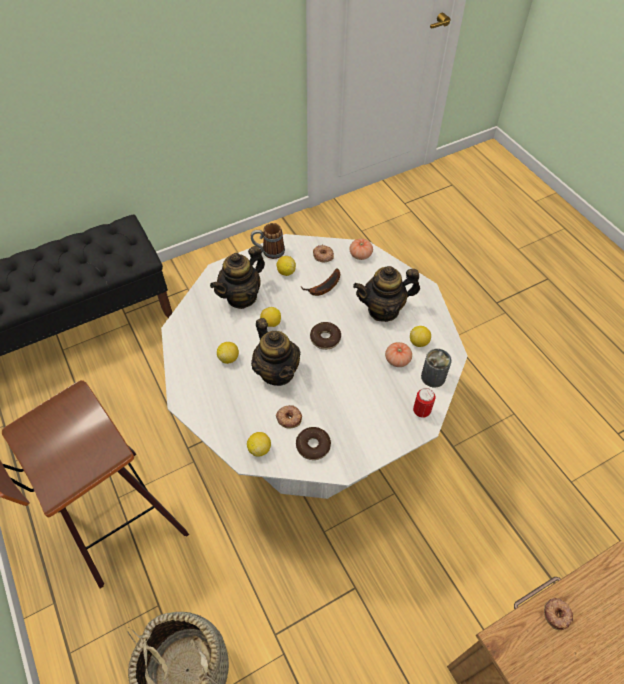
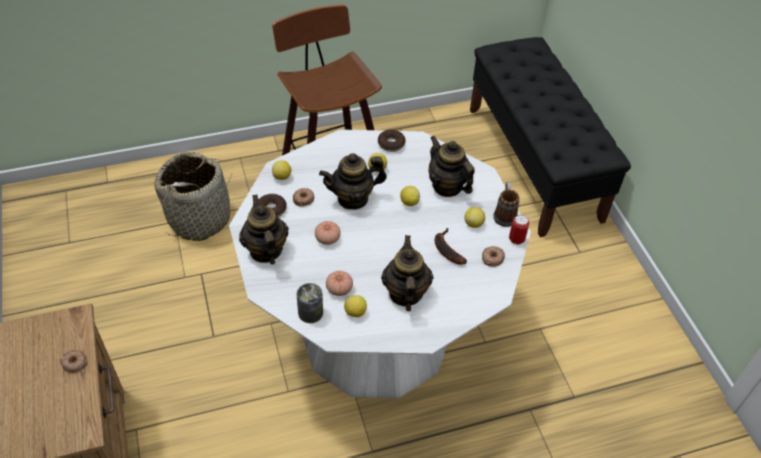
camera: 100 degrees right, 5 degrees down
(325, 338) = (380, 238): donut -> donut (391, 144)
(360, 255) = (488, 291): tomato -> tomato (327, 238)
(372, 436) = (265, 250): none -> teapot
(421, 411) = (276, 292): can -> can (516, 239)

